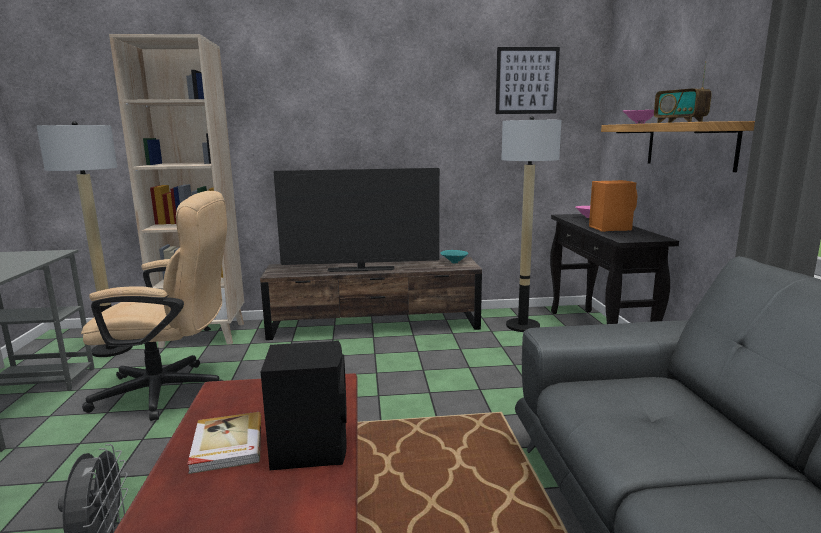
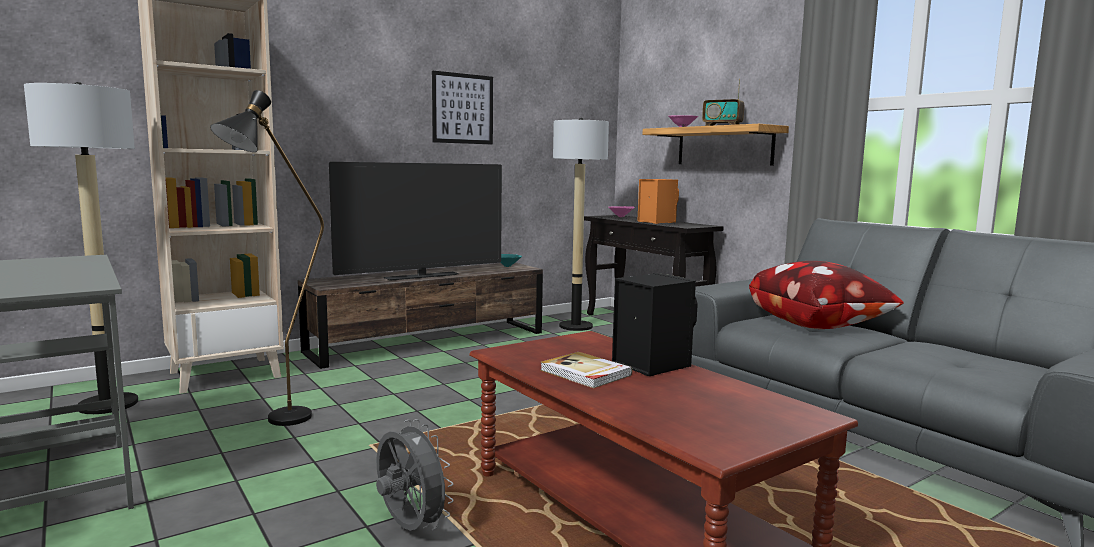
camera: 30 degrees left, 5 degrees down
(172, 391) = (277, 423): beige office chair -> black floor lamp
(527, 81) = (557, 84): picture -> picture (462, 108)
(665, 413) = (817, 325): none -> pillow

